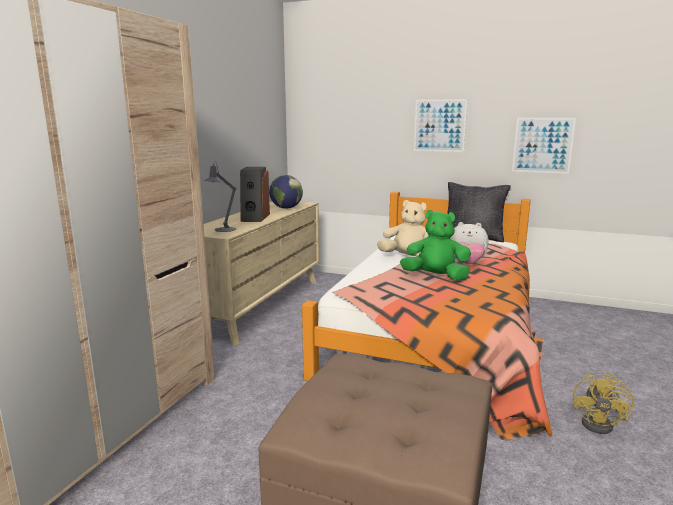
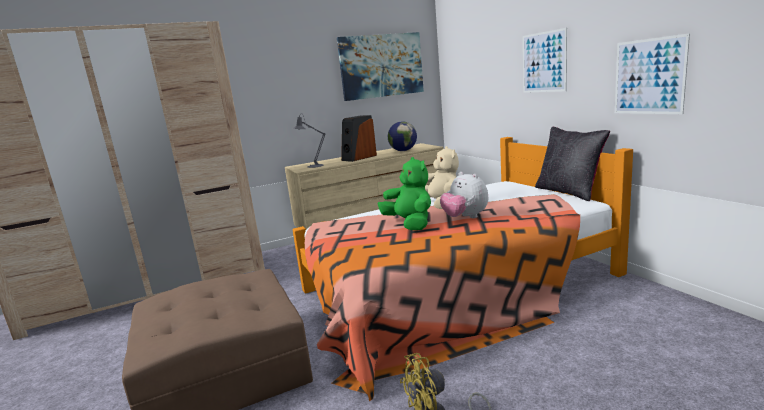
camera: 45 degrees right, 0 degrees up
(251, 109) = (381, 66): none -> picture

